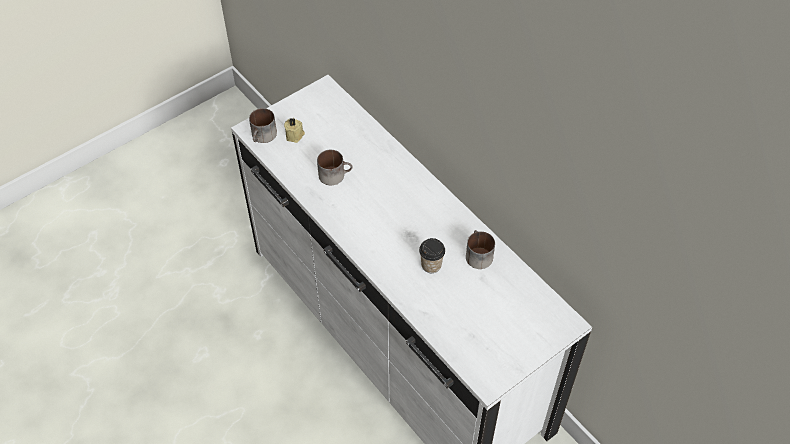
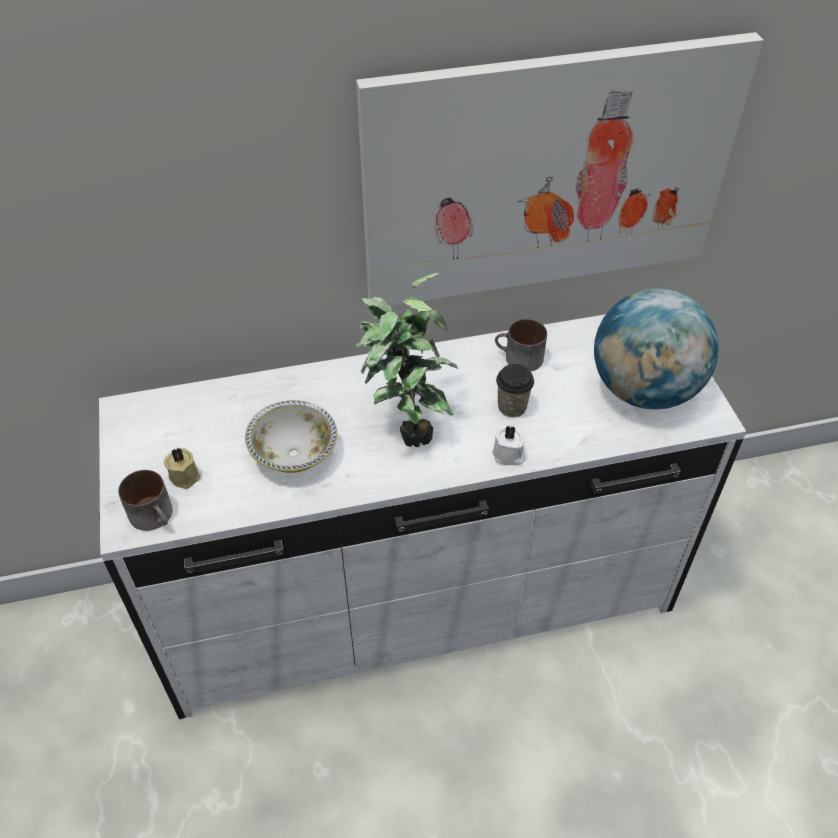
camera: 65 degrees left, 5 degrees down
(335, 174) = (294, 453): mug -> bowl
(384, 217) = (406, 426): none -> potted plant
(389, 277) = (508, 456): none -> white candle
(490, 334) = (643, 390): none -> globe
(536, 169) = (548, 175): none -> picture

